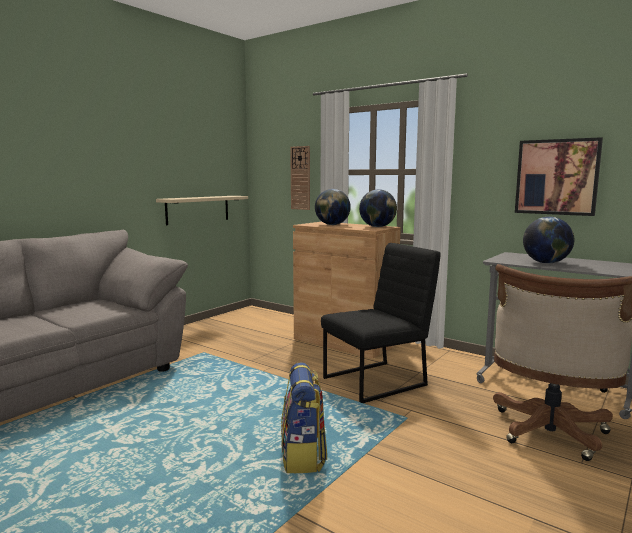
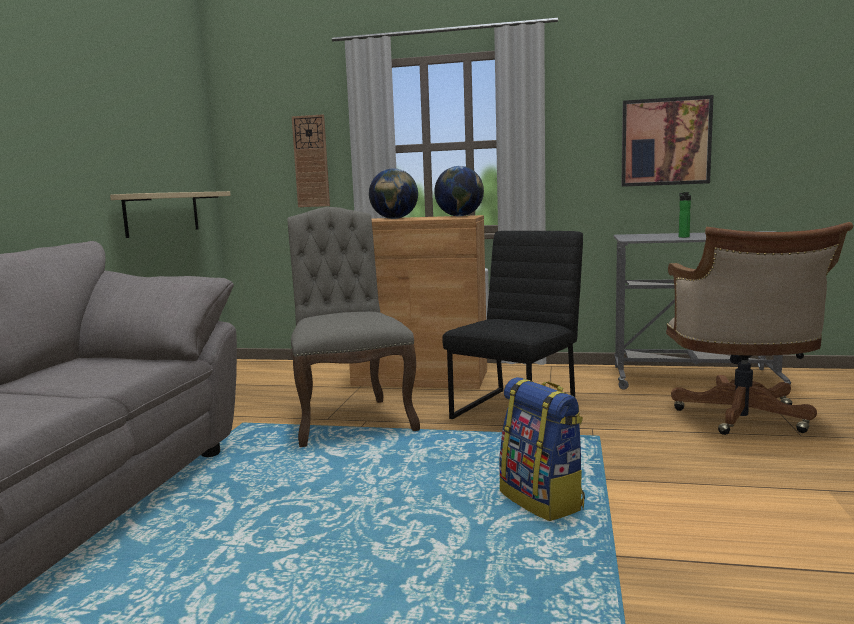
camera: 25 degrees left, 0 degrees up
(263, 364) = (351, 420): none -> grey chair
(546, 263) = (683, 237): globe -> bottle

